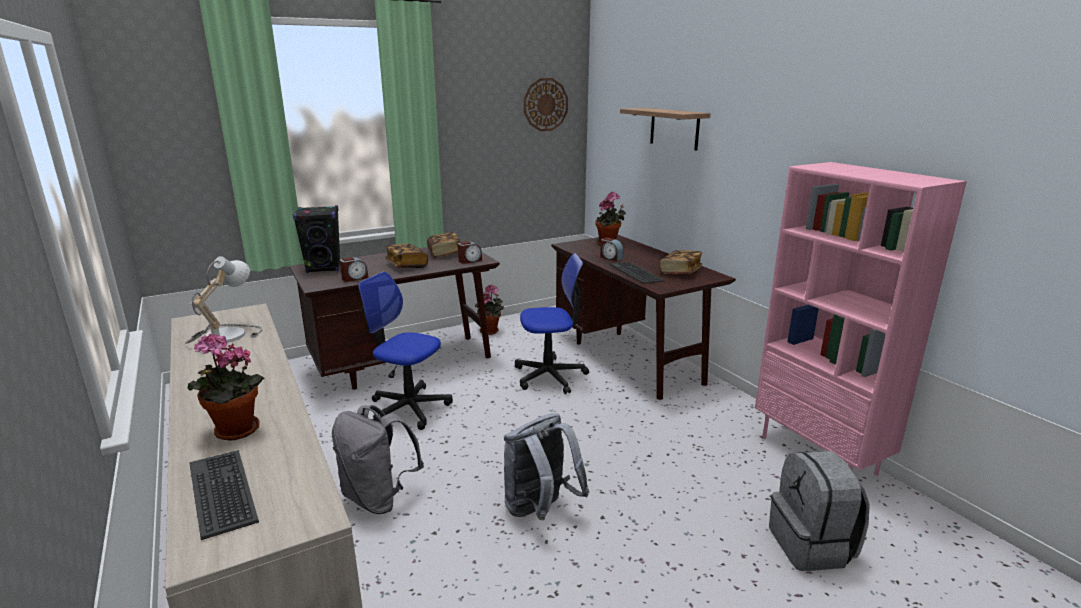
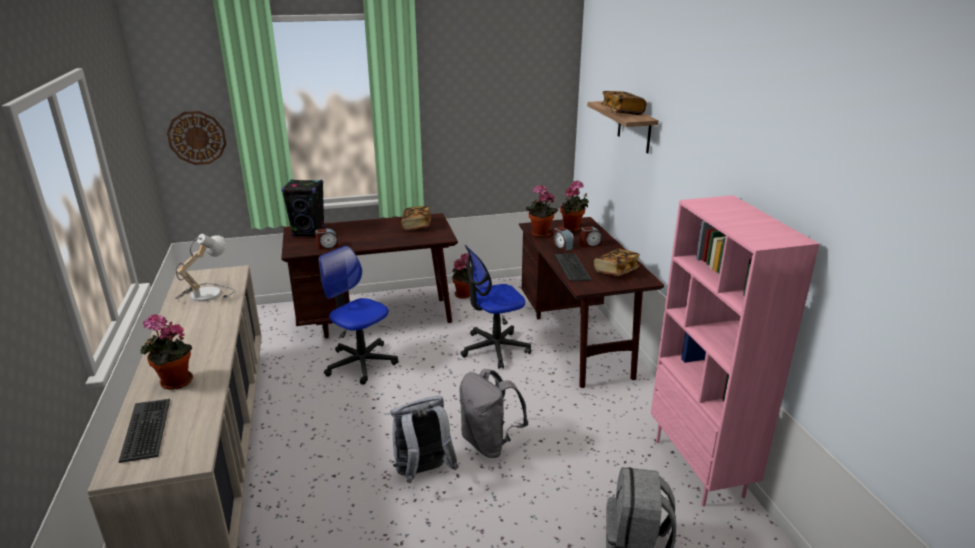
camera: 15 degrees right, 5 degrees up
(378, 498) = (305, 439): grey backpack -> grey backpack (489, 443)
(406, 265) = (377, 236): book -> book (622, 112)
(470, 261) = (433, 236): alarm clock -> alarm clock (590, 244)
(545, 104) = (532, 85): wall clock -> wall clock (197, 138)
(550, 376) = (494, 349): office chair -> office chair turned 150 degrees clockwise
(580, 250) = (539, 234): none -> potted plant

